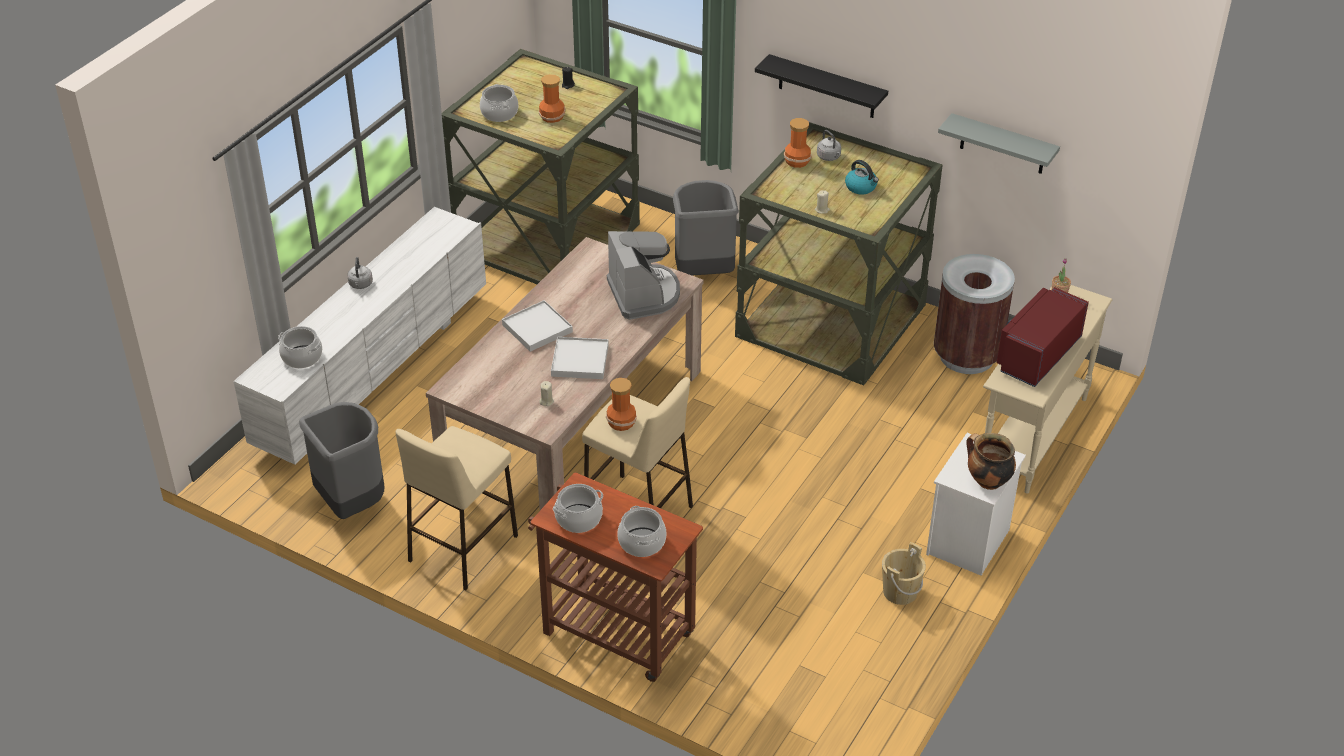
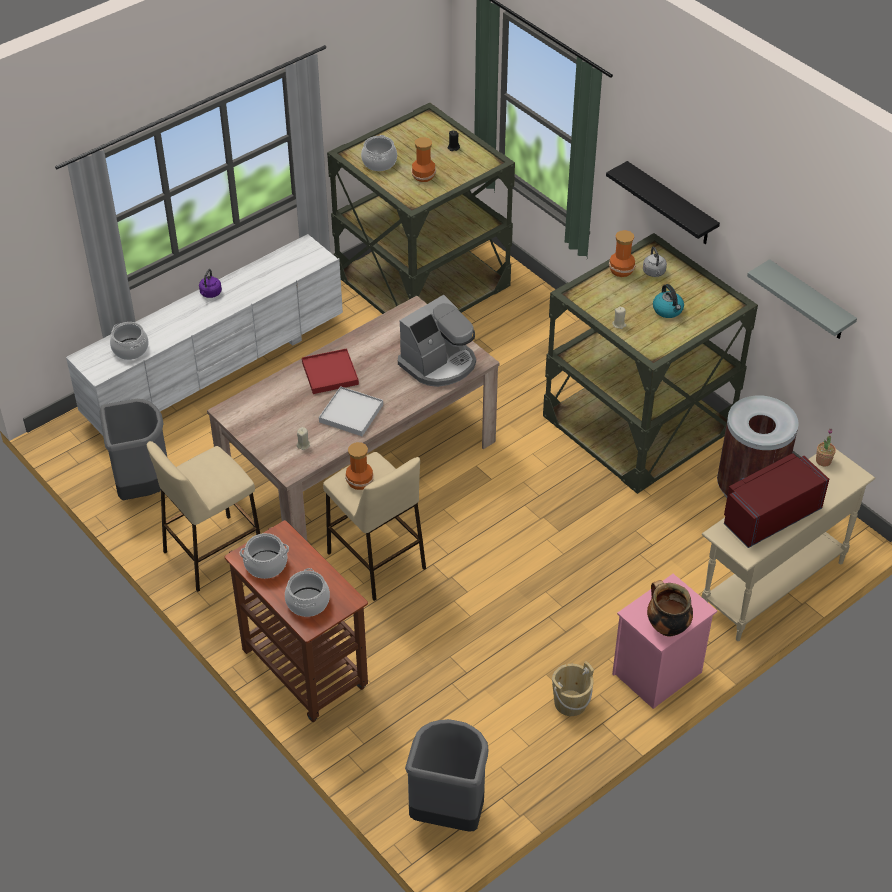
camera: 20 degrees right, 5 degrees up
(360, 285) = (210, 294): grey kettle -> purple kettle
(537, 328) = (330, 373): white tray -> red tray
(644, 294) = (439, 364): coffee machine -> coffee machine turned 45 degrees clockwise
(703, 273) = (544, 346): grey trash can -> grey trash can (448, 813)
(968, 543) = (657, 674): white nightstand -> pink nightstand

